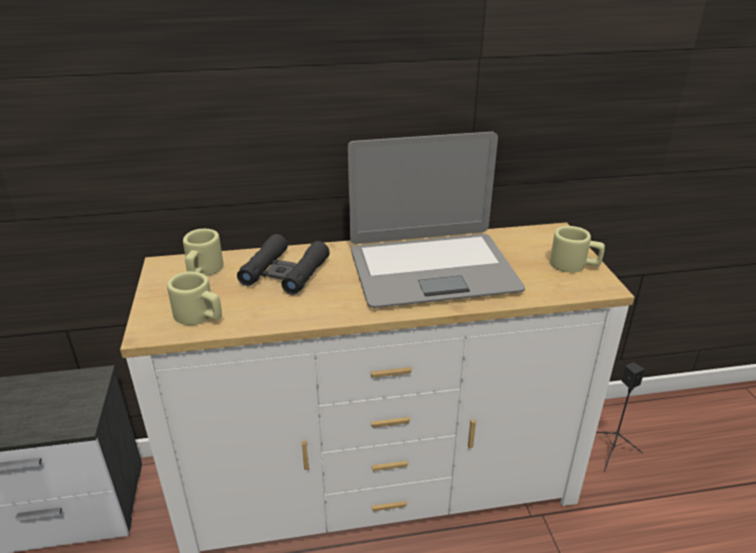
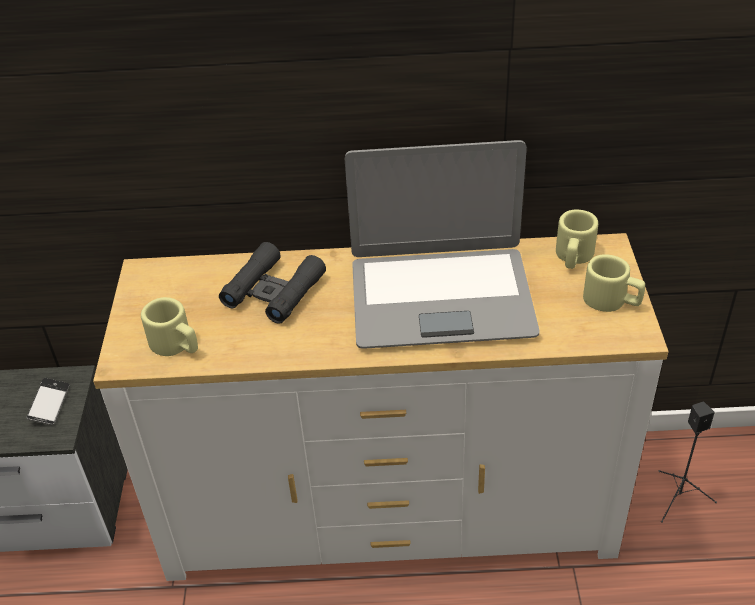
camera: 10 degrees right, 10 degrees up
(72, 399) = (49, 404): none -> phone
(203, 271) = (184, 283): beige mug -> beige mug (573, 257)

